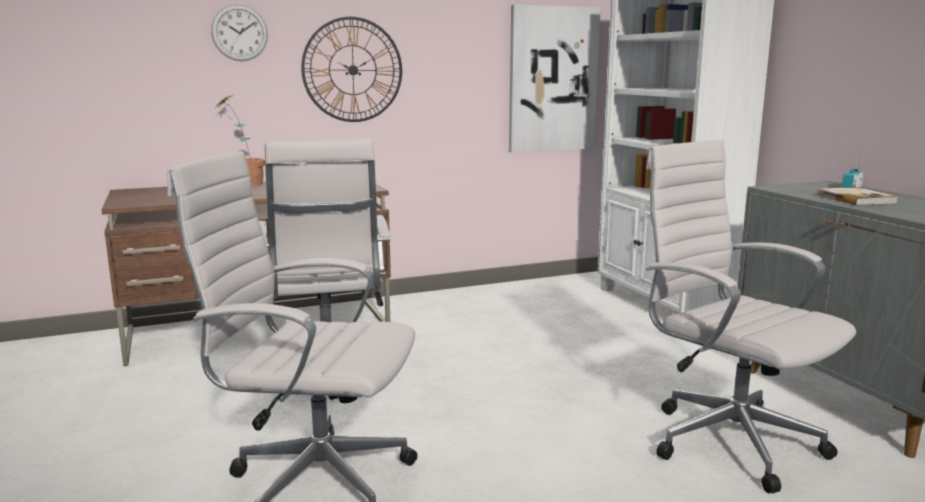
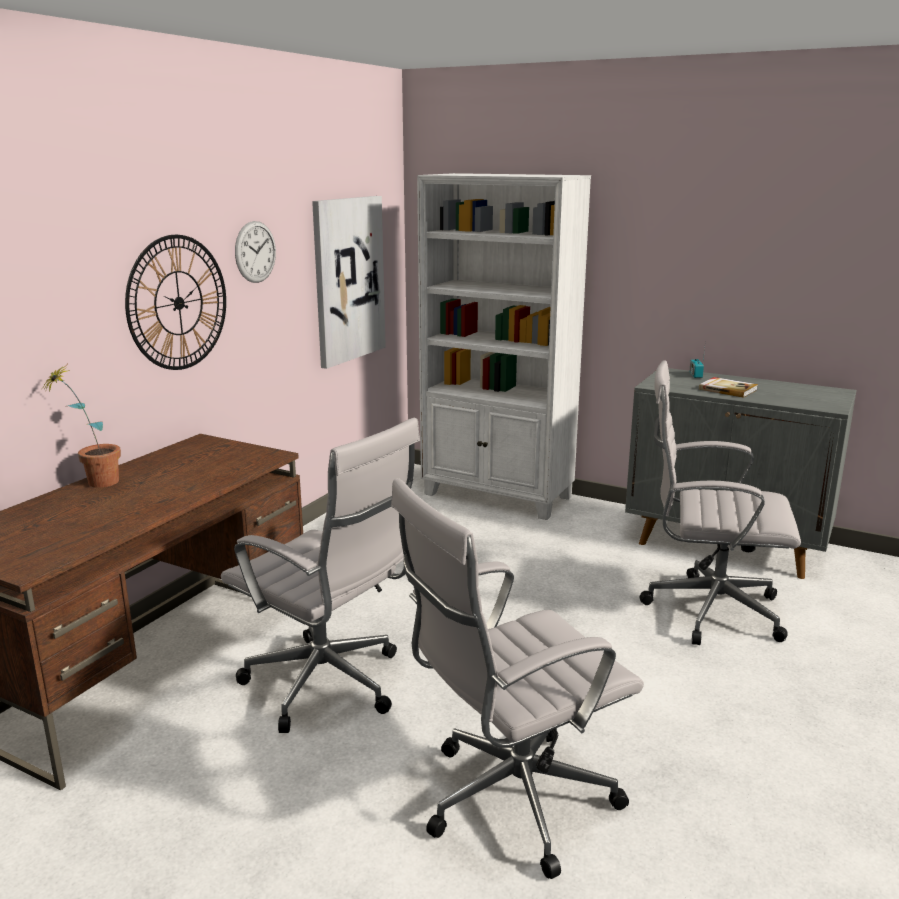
camera: 40 degrees left, 5 degrees up
(239, 33) = (51, 275): wall clock -> wall clock (255, 252)

